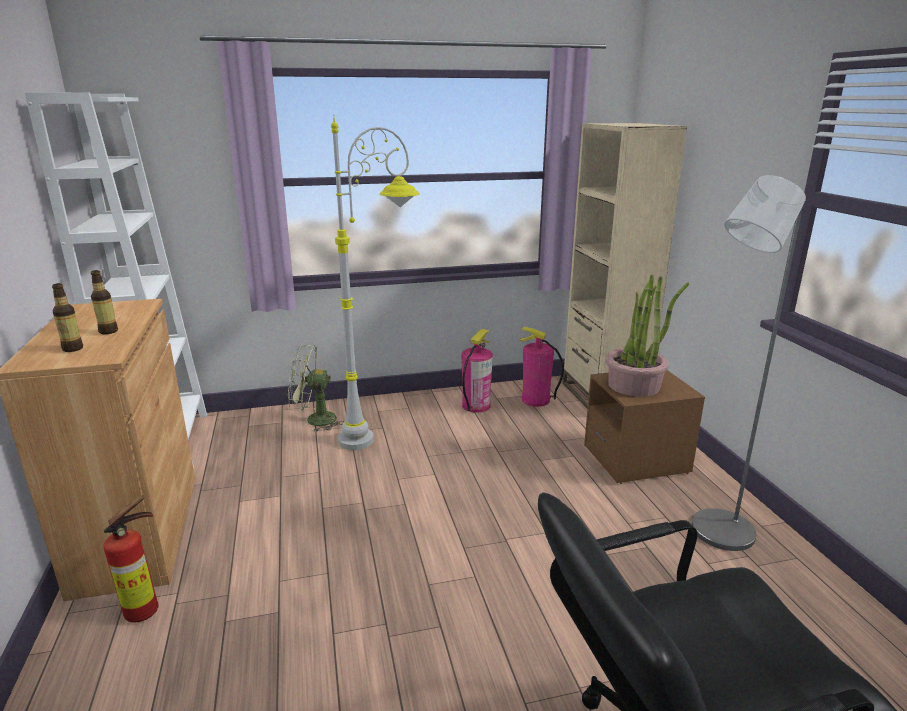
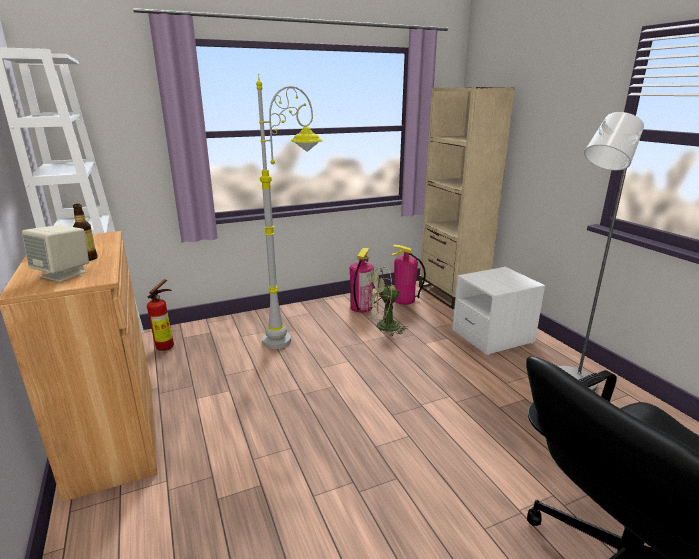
camera: 10 degrees left, 0 degrees up
(73, 349) = (64, 274): bottle -> beige speaker
(147, 610) = (144, 499): fire extinguisher -> fire extinguisher (167, 346)
(314, 420) = (237, 328): green fan -> green fan (382, 327)
(634, 385) = (492, 281): potted plant -> none
(636, 459) = (492, 336): brown nightstand -> white nightstand

